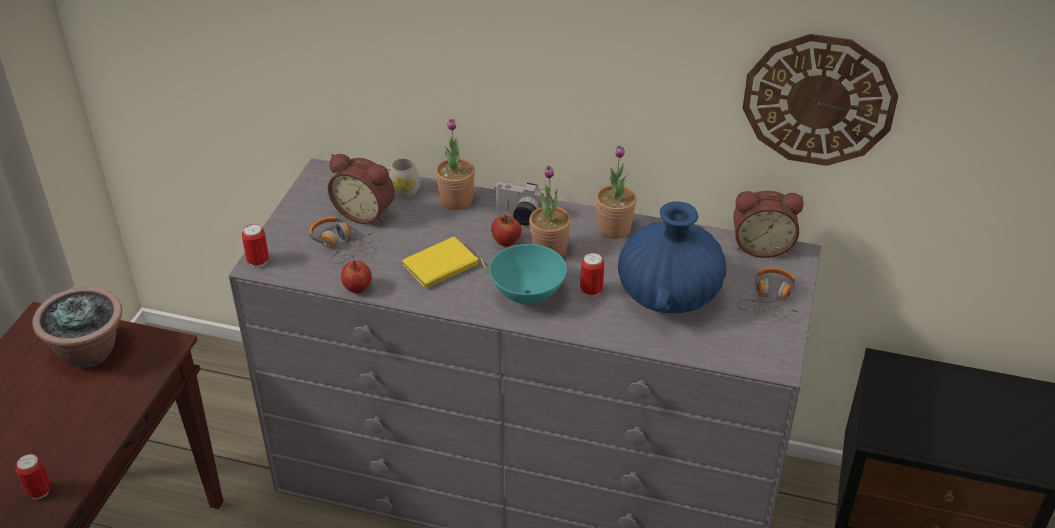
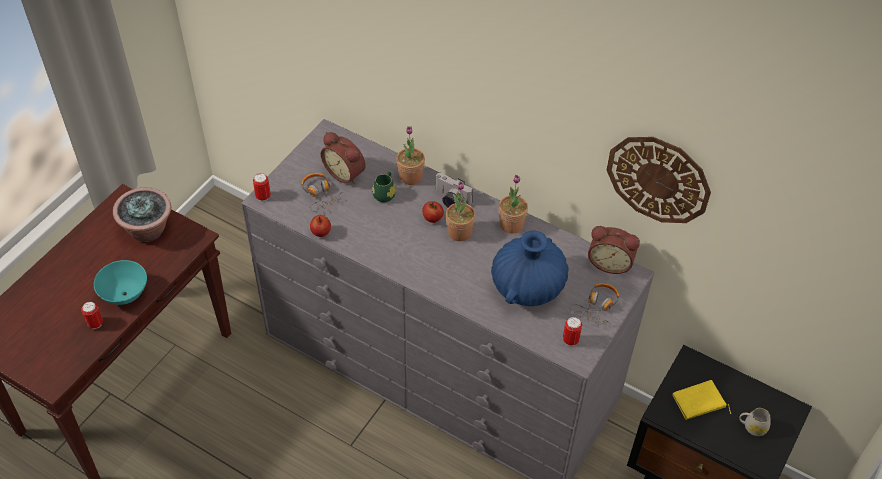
camera: 15 degrees right, 10 degrees up
(400, 190) = (375, 159): white mug -> white mug (752, 427)
(429, 226) = (385, 193): none -> green mug
(442, 267) = (382, 229): yellow book -> yellow book (699, 403)
(528, 296) = (431, 265): turquoise bowl -> turquoise bowl (125, 295)
(591, 291) = (476, 271): can -> can (570, 340)

